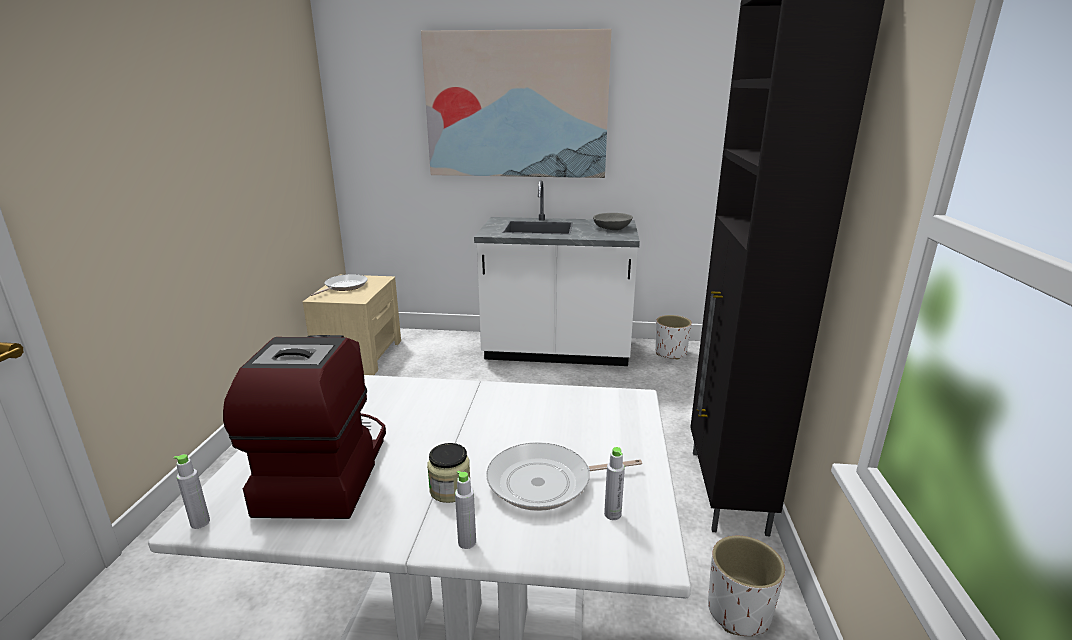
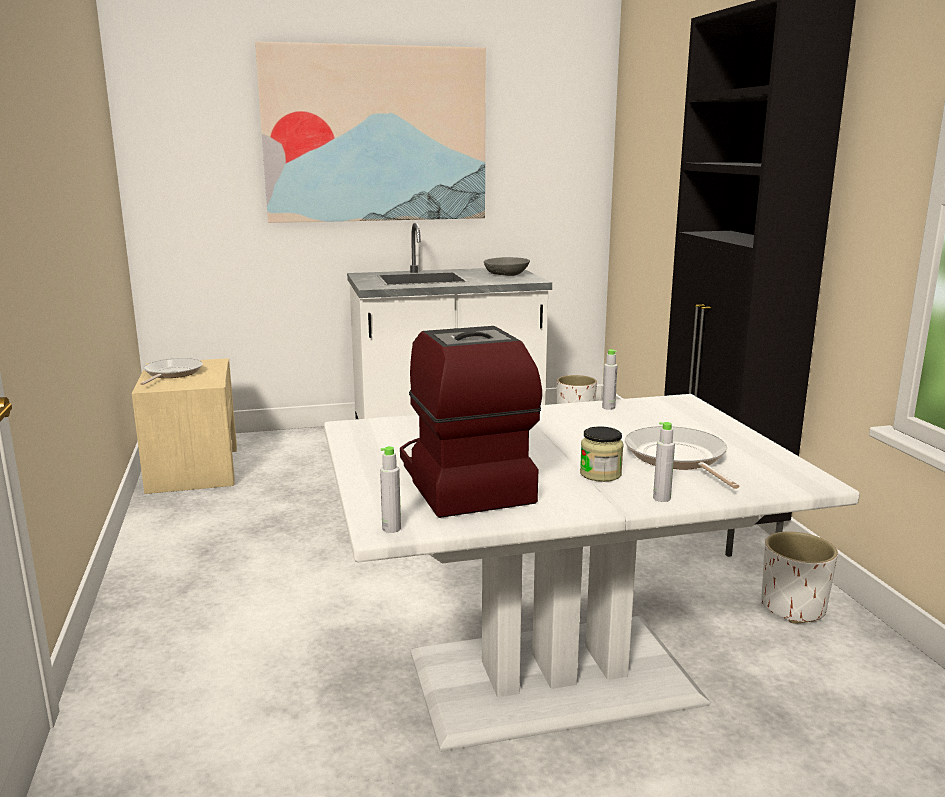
camera: 20 degrees left, 5 degrees down
(545, 483) = (677, 458): frying pan -> frying pan turned 105 degrees clockwise
(612, 514) = (756, 466): grey bottle -> grey bottle (608, 407)

